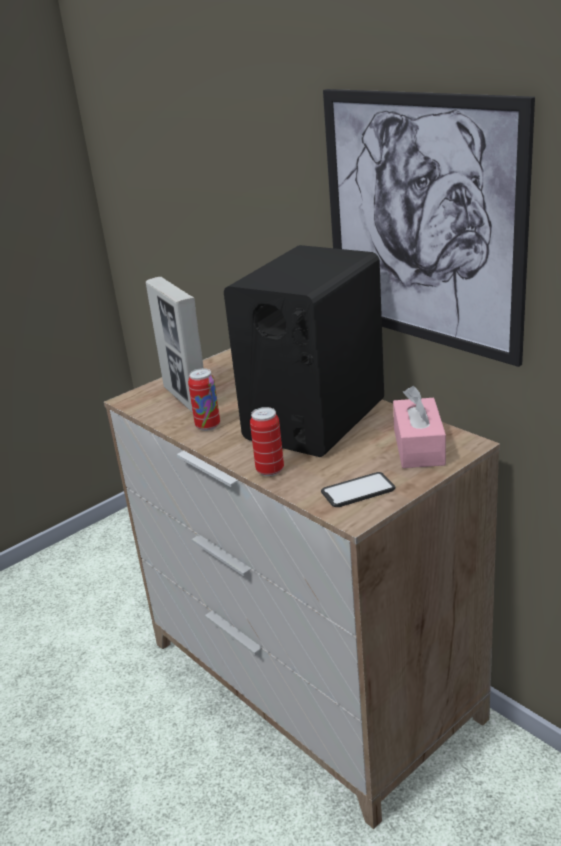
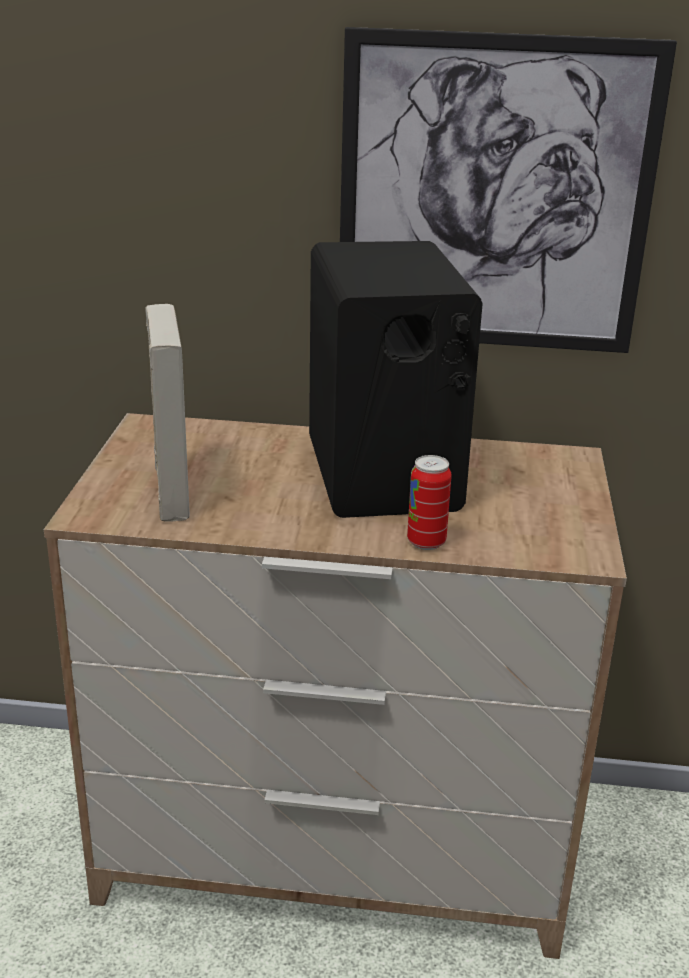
camera: 45 degrees left, 0 degrees up
(186, 398) = (171, 493): picture frame -> picture frame turned 120 degrees counterclockwise
(208, 426) = (261, 516): can -> none
(358, 491) = (553, 532): phone -> none
(418, 446) = (536, 471): pink tissue box -> none

